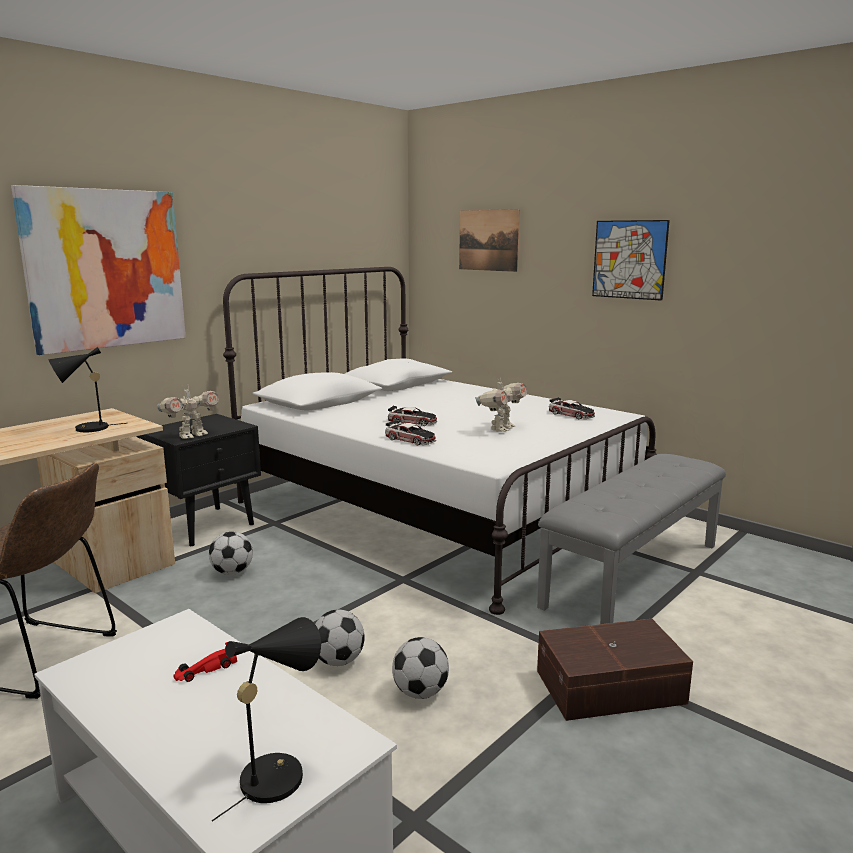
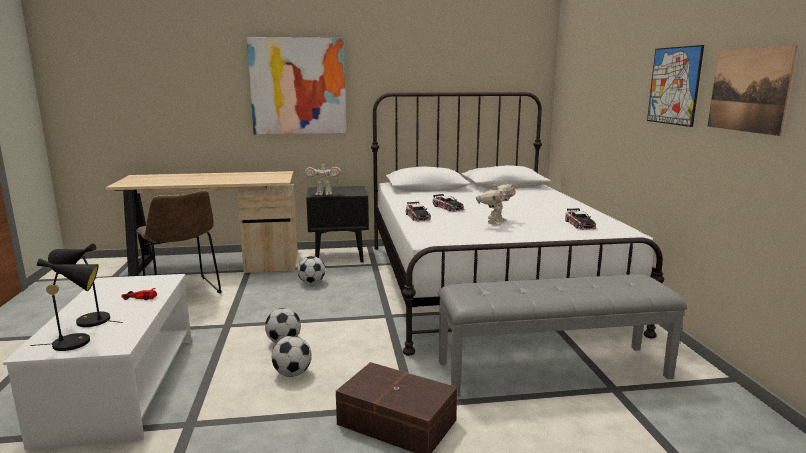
camera: 40 degrees right, 0 degrees up
(86, 429) = (256, 178): black table lamp -> black table lamp (88, 320)
(488, 240) = (593, 70): picture -> picture (748, 90)
(500, 429) = (495, 222): toy robot -> toy robot turned 45 degrees counterclockwise

